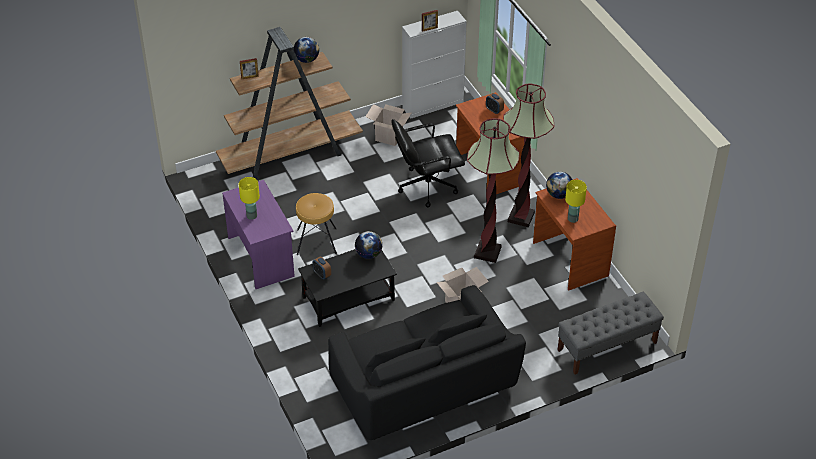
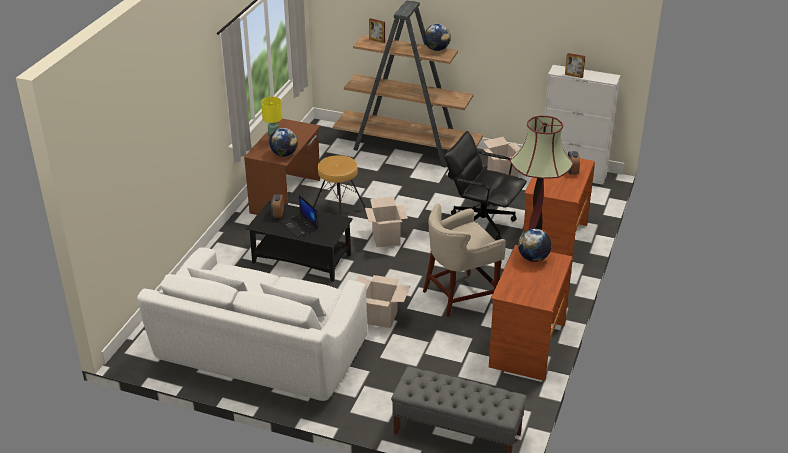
camera: 45 degrees right, 10 degrees down
(261, 256) = (286, 196): purple desk -> brown desk
(351, 273) = (299, 226): none -> laptop
(369, 254) = (332, 222): globe -> globe (284, 154)
(382, 242) = (386, 238): none -> cardboard box
(424, 386) = (260, 353): black sofa -> white sofa
(487, 252) = (460, 296): floor lamp -> beige stool
(573, 219) = (517, 283): yellow table lamp -> none

